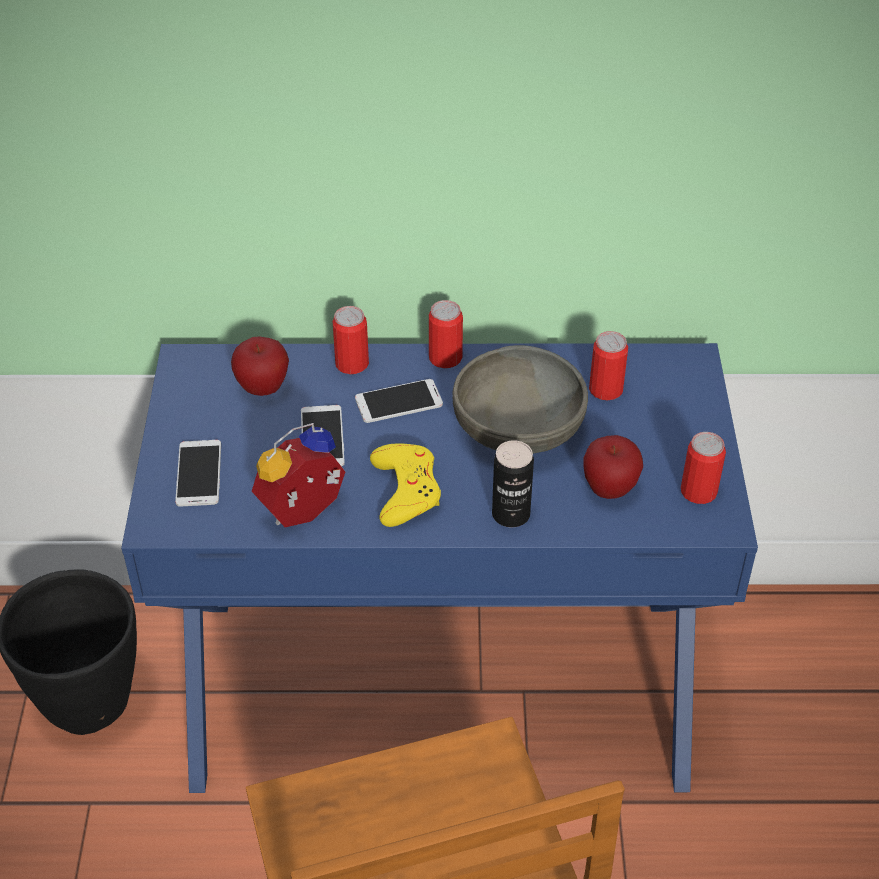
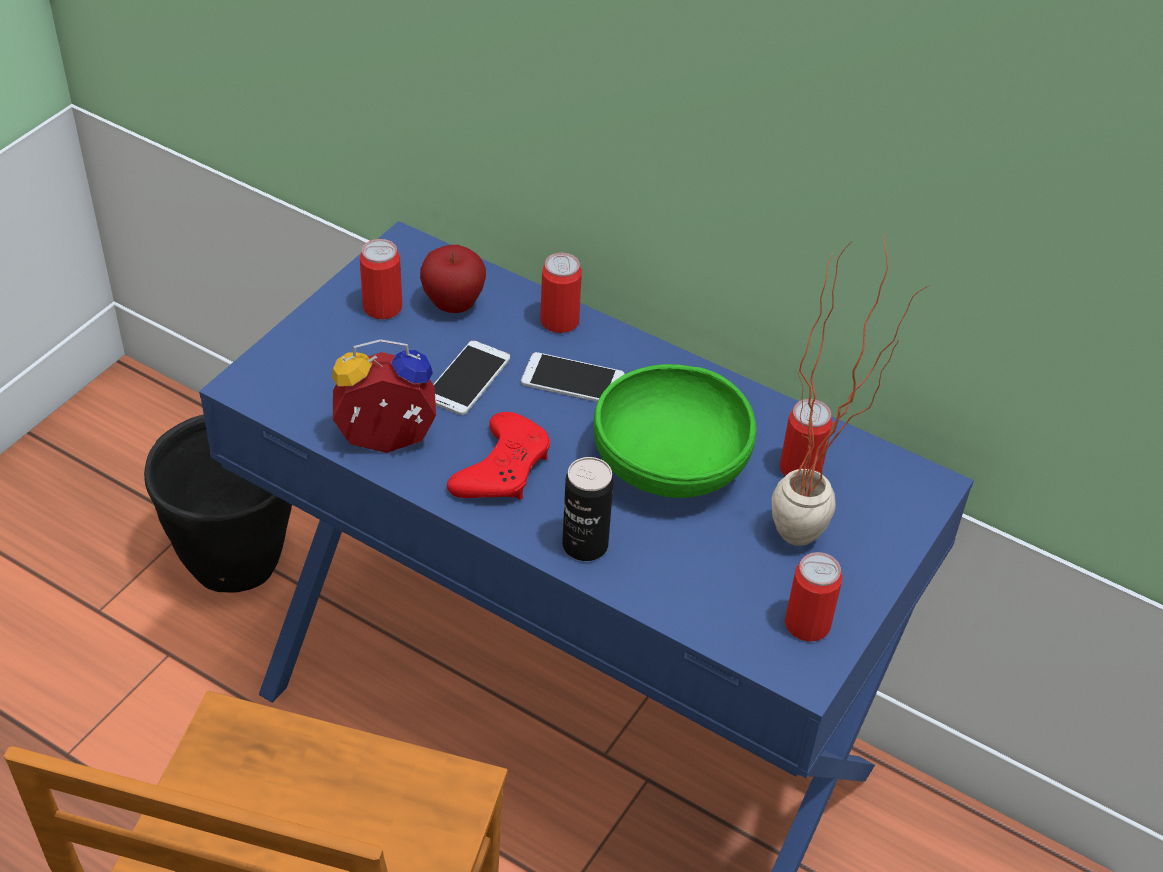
camera: 30 degrees right, 0 degrees up
(199, 473) = (324, 357): phone -> none
(405, 489) = (502, 468): yellow game controller -> red game controller
(445, 358) = (658, 358): can -> can (382, 307)
(518, 428) = (671, 464): grey bowl -> green bowl
(609, 489) = (711, 572): apple -> none
(657, 434) = (815, 542): none -> potted plant

